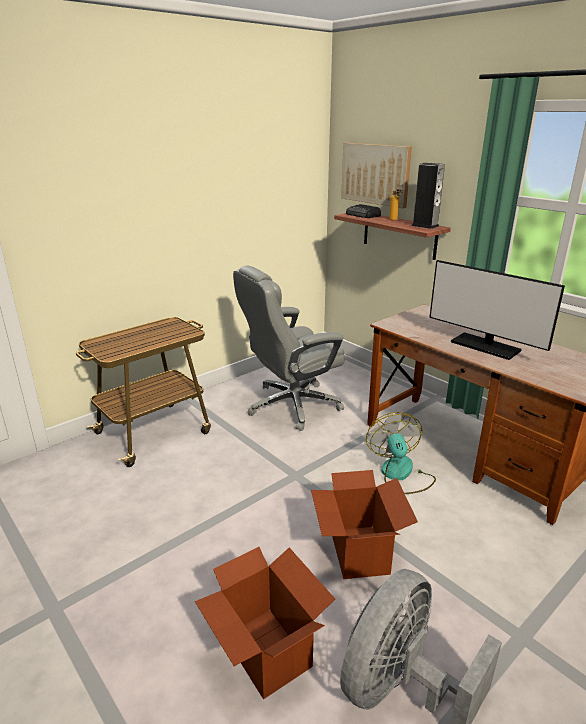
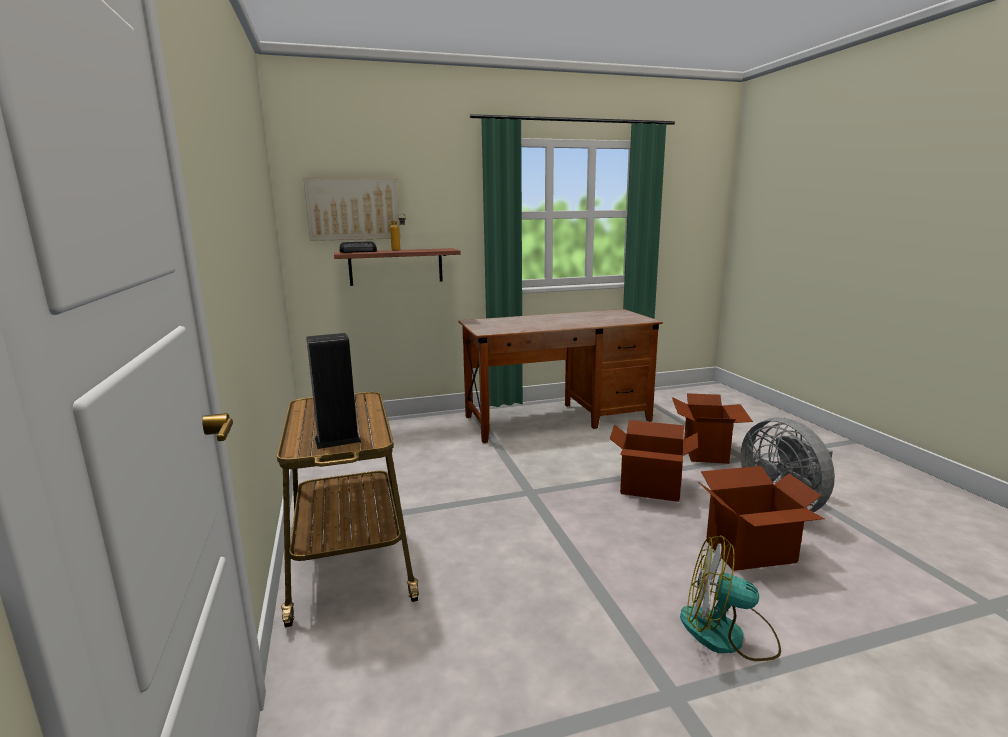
camera: 65 degrees left, 10 degrees down
(291, 405) = (404, 468): grey office chair -> none
(400, 475) = (565, 449): fan -> fan (727, 634)
(425, 226) = (436, 249): speaker -> speaker (337, 440)
(485, 346) = (561, 322): monitor -> none
(503, 591) = (706, 452): none -> cardboard box

